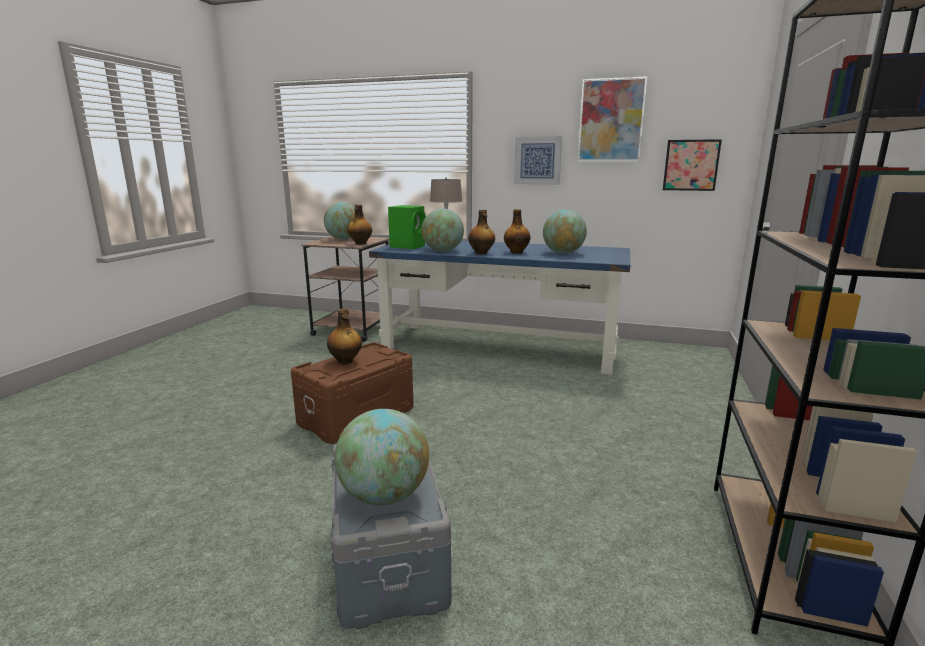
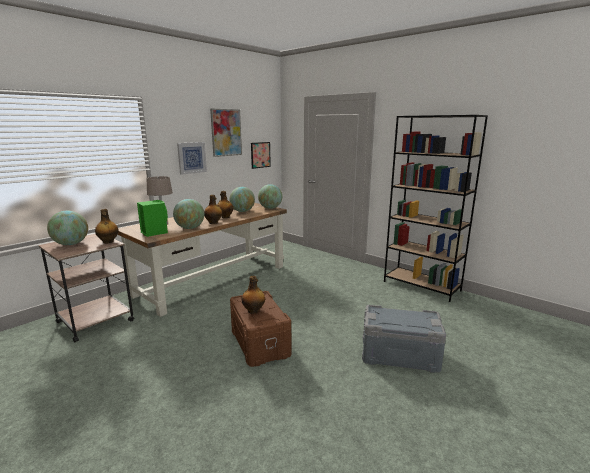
camera: 65 degrees left, 0 degrees up
(384, 495) = (415, 321): globe -> globe (270, 208)
(500, 347) = (214, 280): blue desk -> brown desk

